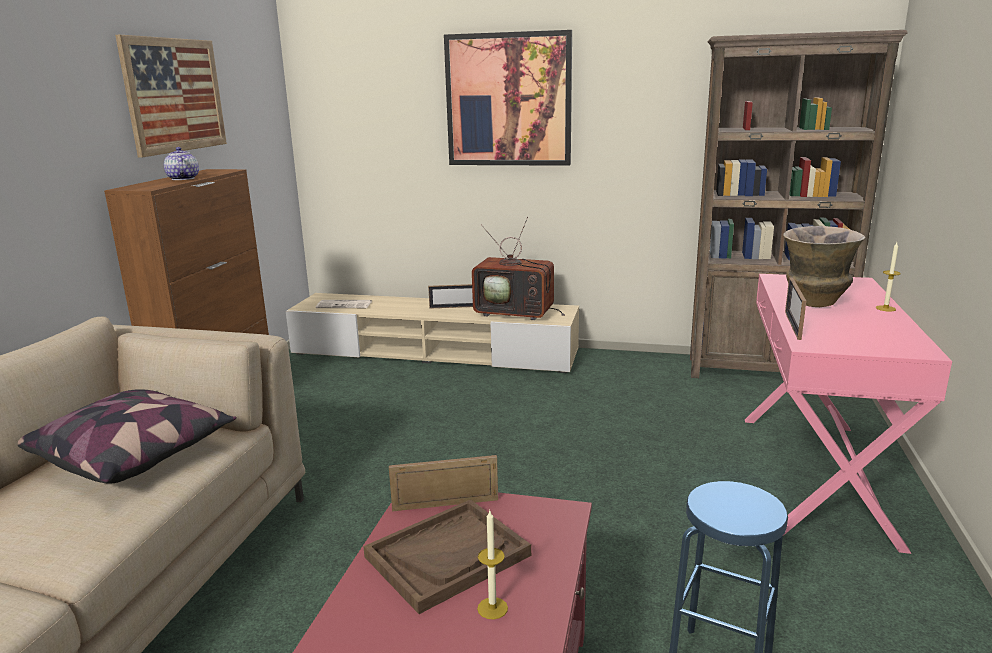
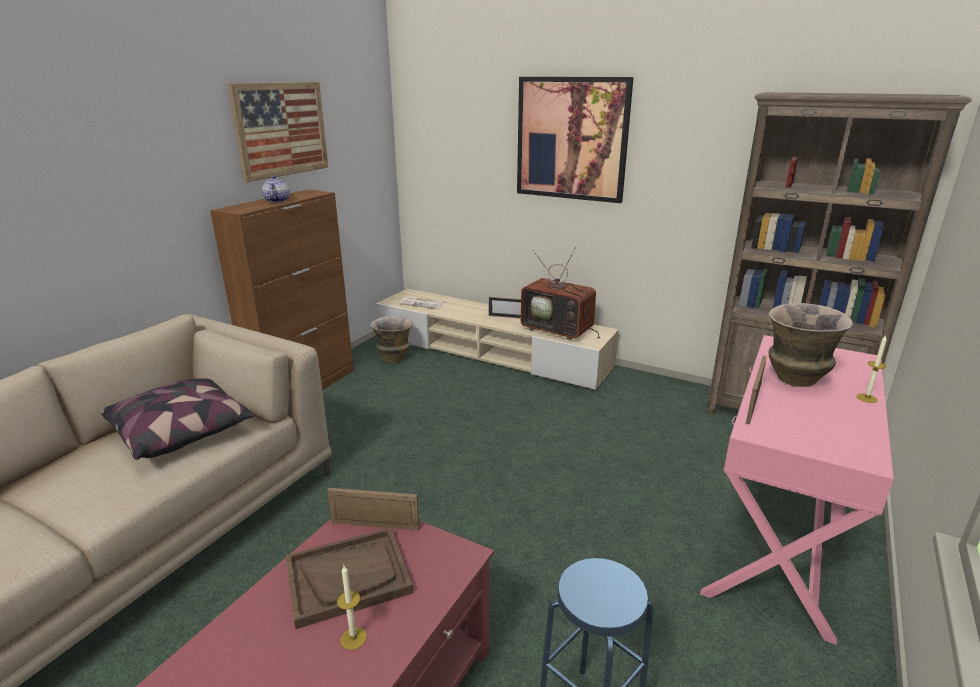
camera: 15 degrees right, 5 degrees up
(321, 372) = (394, 359): none -> vase

